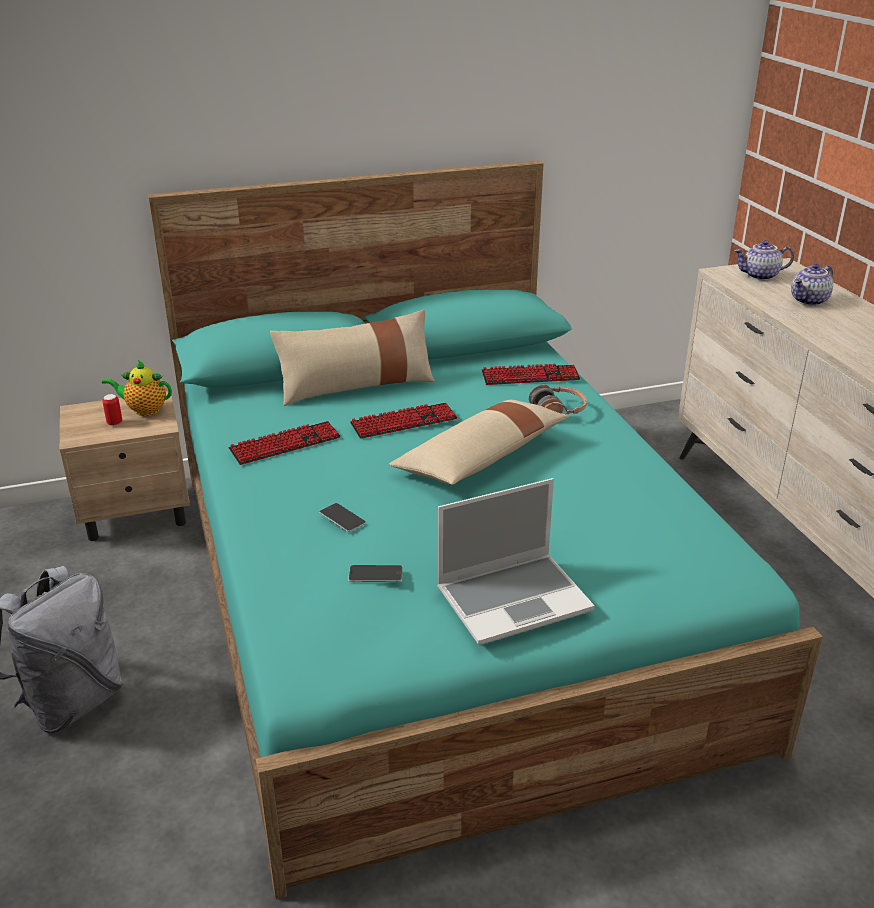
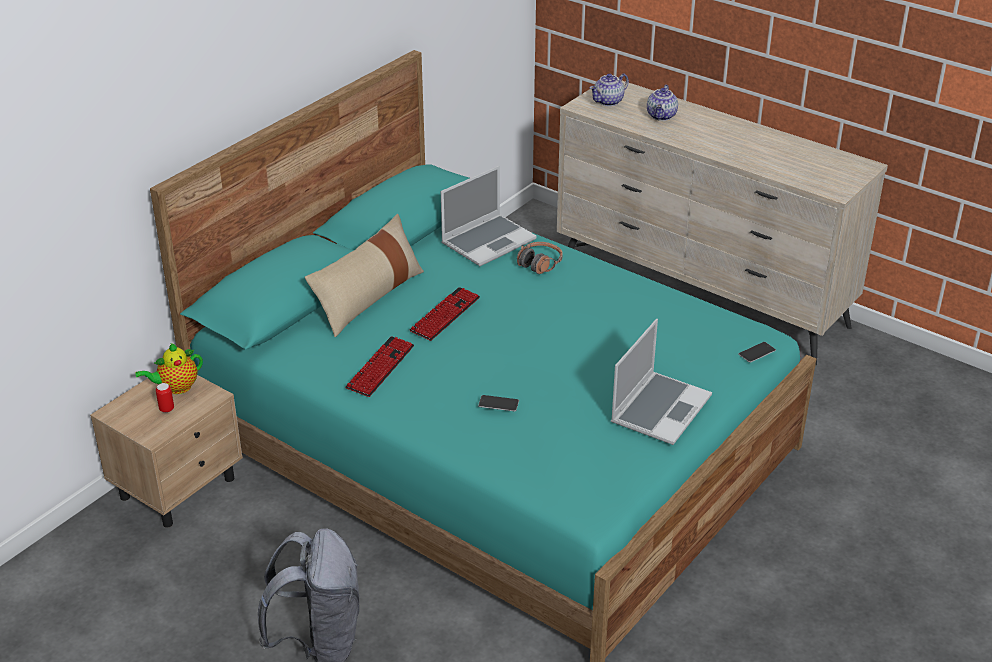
camera: 35 degrees left, 5 degrees up
(375, 574) = (568, 430): phone -> phone (757, 352)
(481, 458) = (531, 321): beige pillow -> none
(530, 376) = (488, 241): keyboard -> laptop

